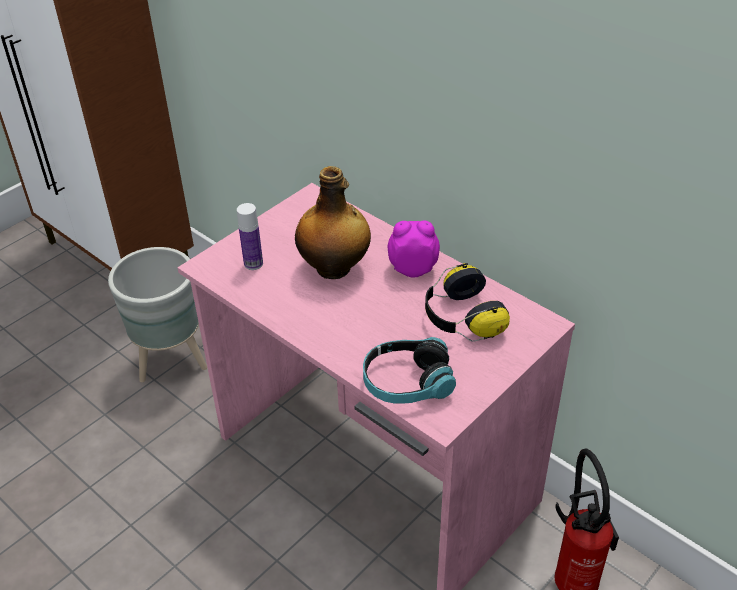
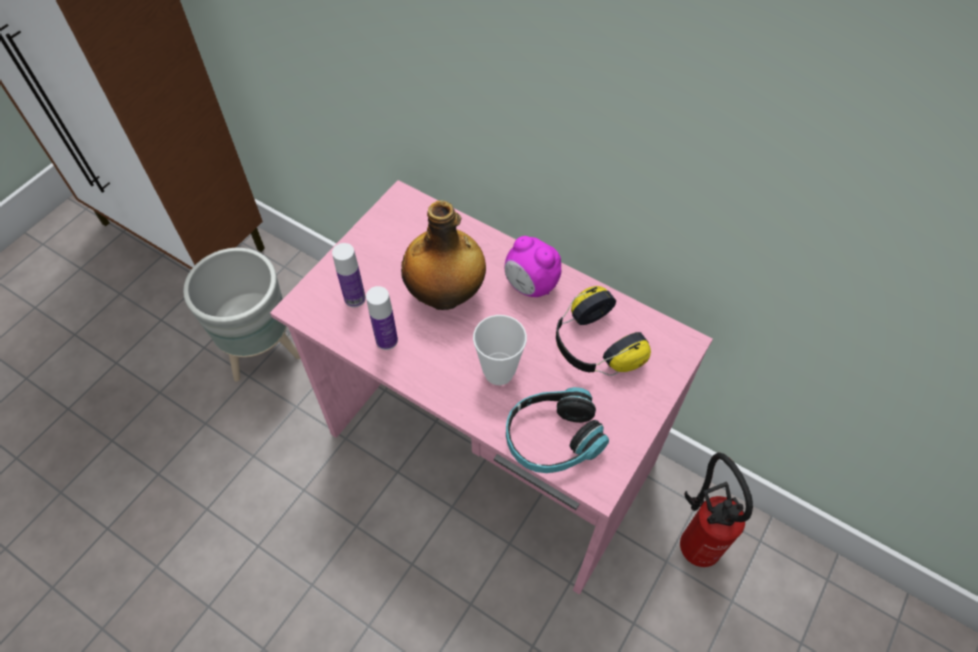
camera: 10 degrees left, 15 degrees up
(274, 296) = (386, 340): none -> bottle
(369, 329) = (499, 372): none -> cup
(413, 268) = (530, 286): alarm clock -> alarm clock turned 135 degrees counterclockwise

